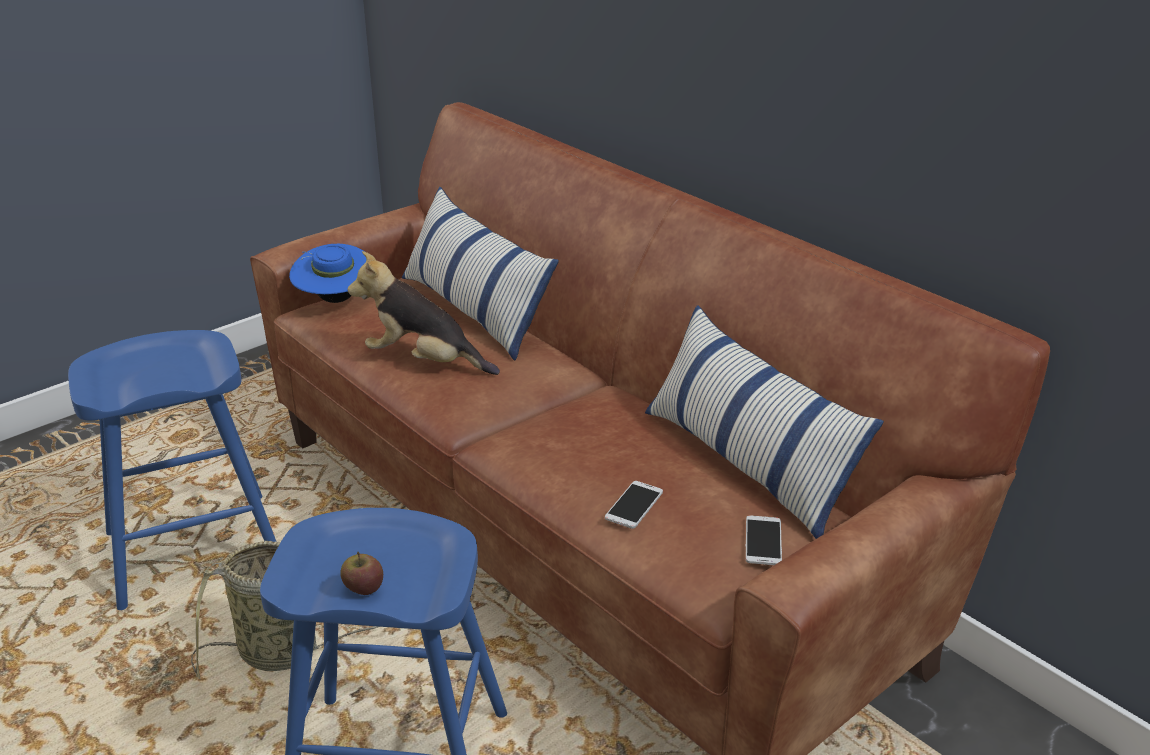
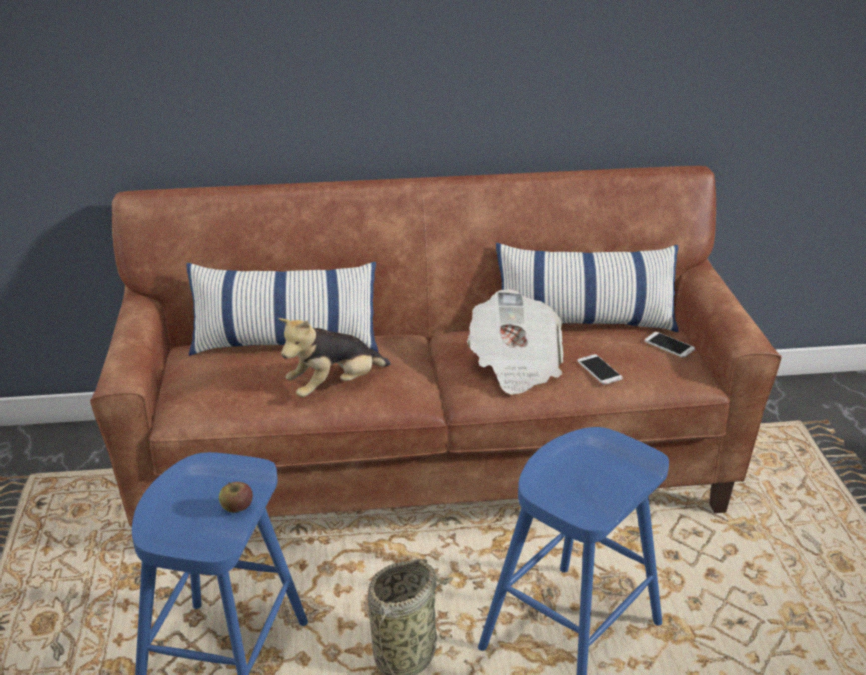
camera: 55 degrees left, 0 degrees up
(335, 299) = (187, 393): blue hat -> none
(363, 588) = (617, 486): apple -> apple (237, 508)
(578, 446) = (515, 365): none -> newspaper

